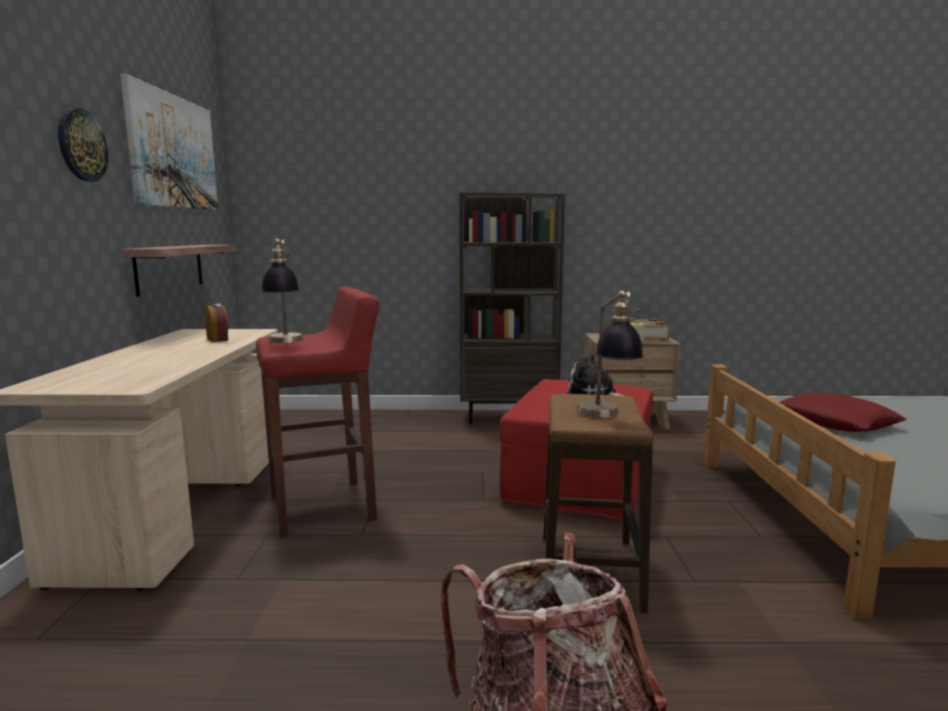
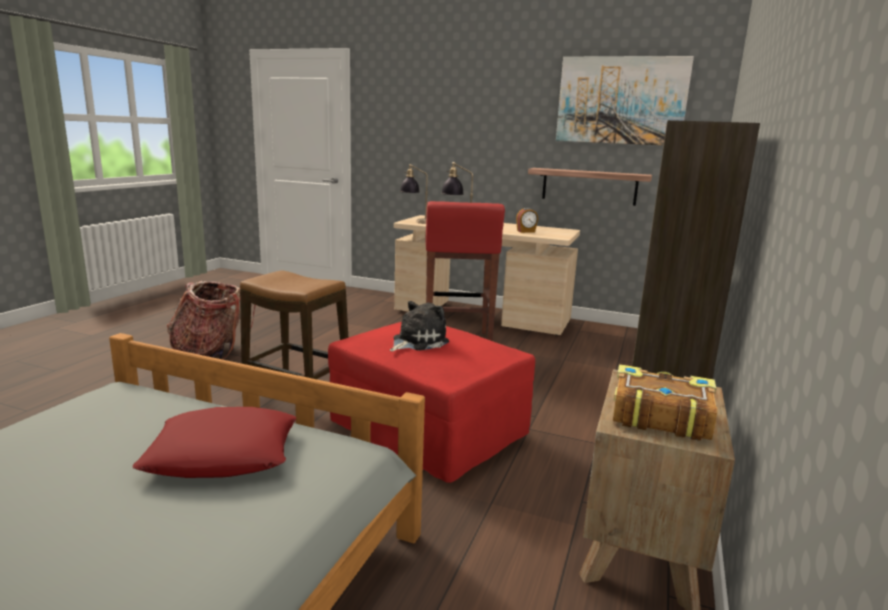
camera: 110 degrees right, 5 degrees up
(81, 145) = (514, 108): wall clock -> none
(606, 416) = (280, 280): table lamp -> table lamp (417, 222)

